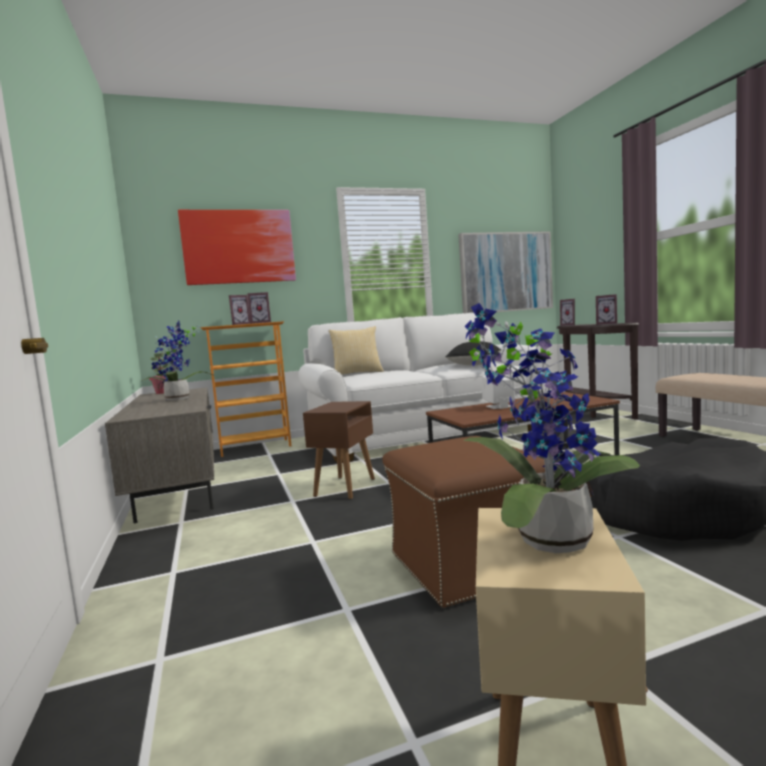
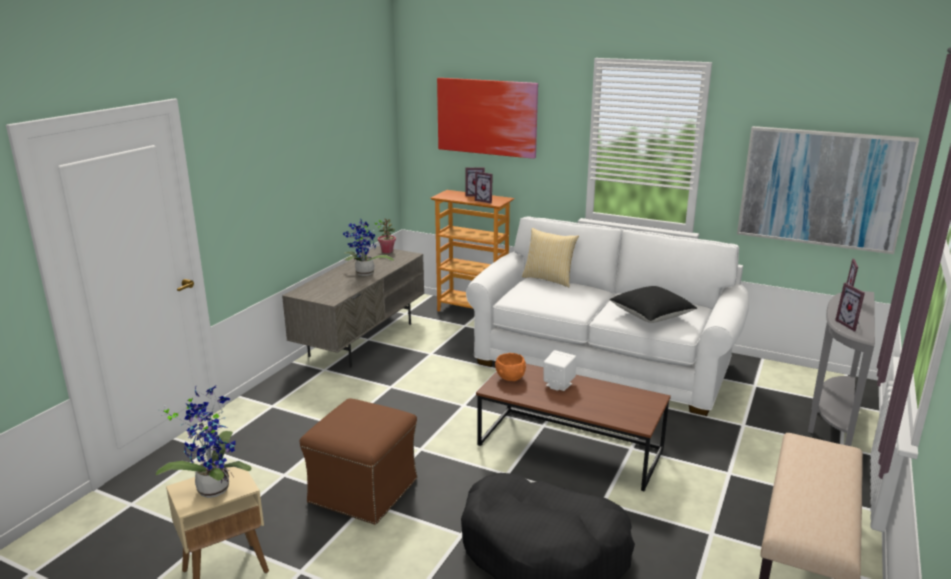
camera: 45 degrees right, 15 degrees up
(344, 488) = (434, 393): brown side table -> none
(460, 414) = (510, 378): none -> orange bowl
(591, 413) = (830, 424): brown console table -> grey console table

